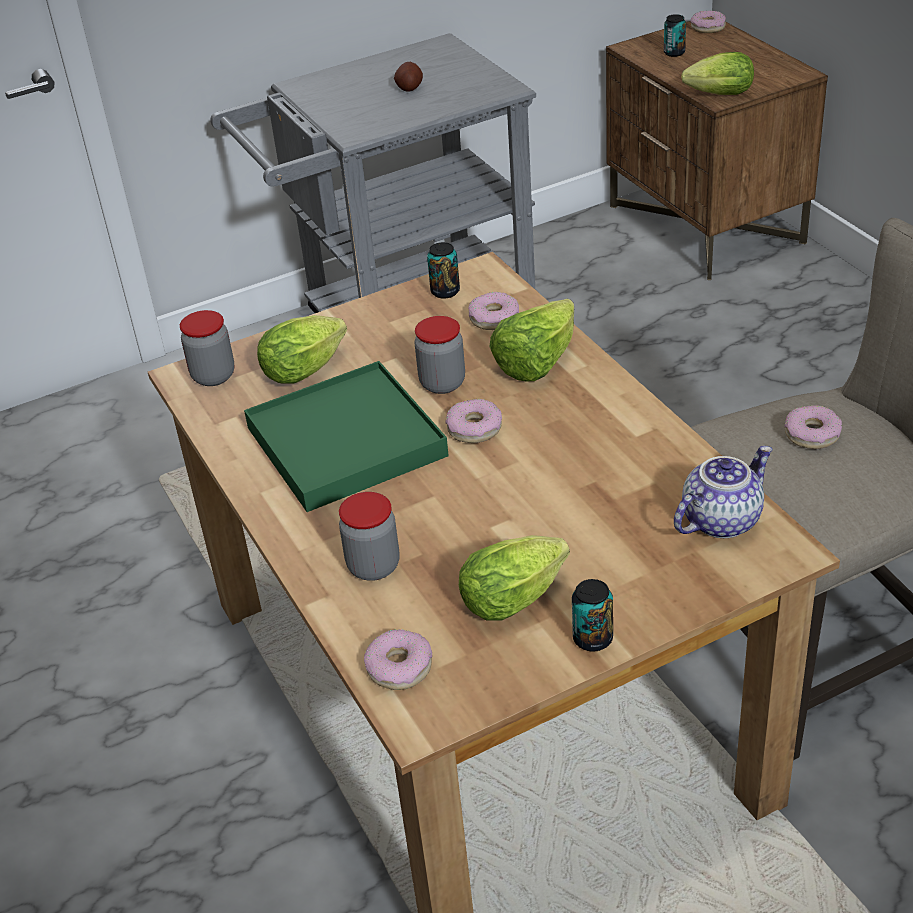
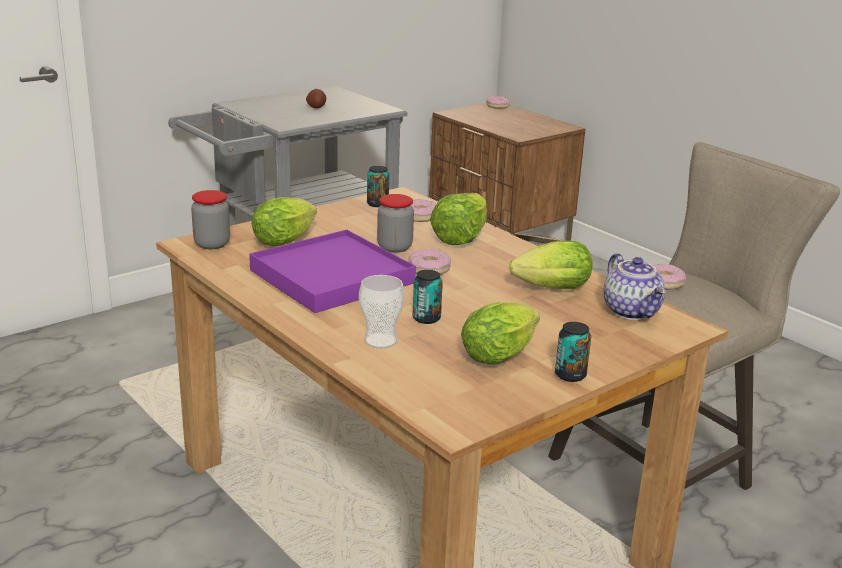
camera: 15 degrees left, 15 degrees down
(346, 442) = (332, 277): green tray -> purple tray
(373, 566) = (380, 341): jar -> cup
(399, 667) = (425, 395): donut -> none
(674, 53) = (480, 116): can -> can (426, 318)
(716, 95) = (516, 134): lettuce -> lettuce (547, 289)
(720, 519) = (632, 312): teapot -> teapot turned 120 degrees clockwise

